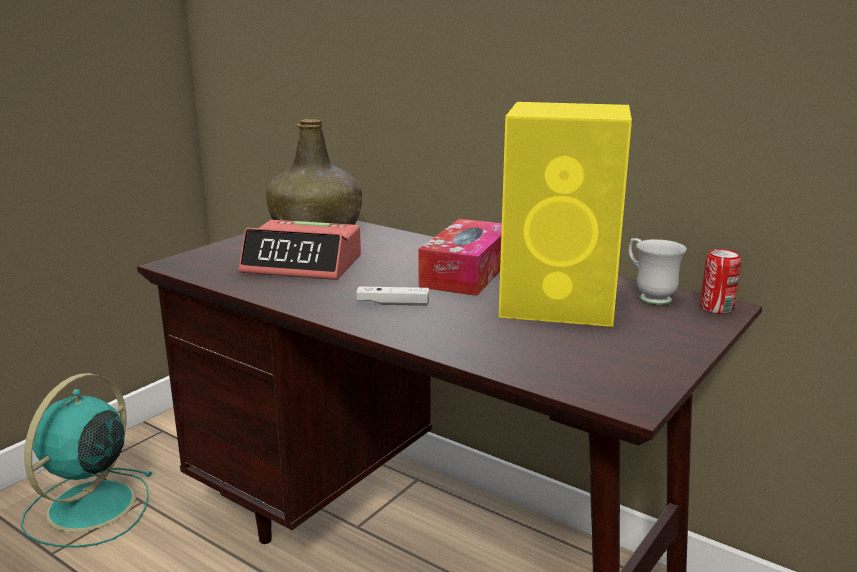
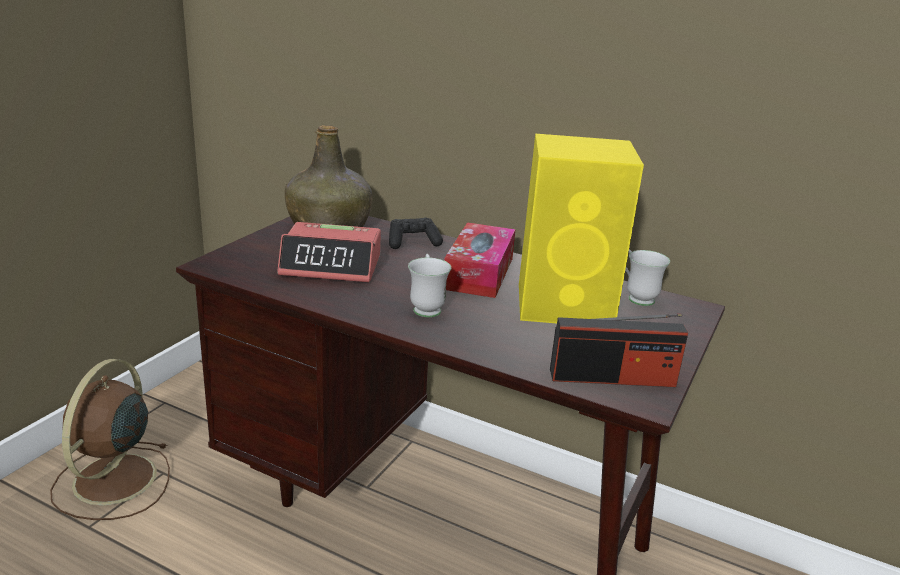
camera: 10 degrees left, 5 degrees up
(88, 508) = (112, 481): turquoise fan -> brown fan
(393, 304) = (426, 307): white game controller -> white mug
(402, 245) = (412, 242): none -> black game controller
(593, 377) = (612, 378): none -> radio
(716, 308) = (691, 308): can -> none

